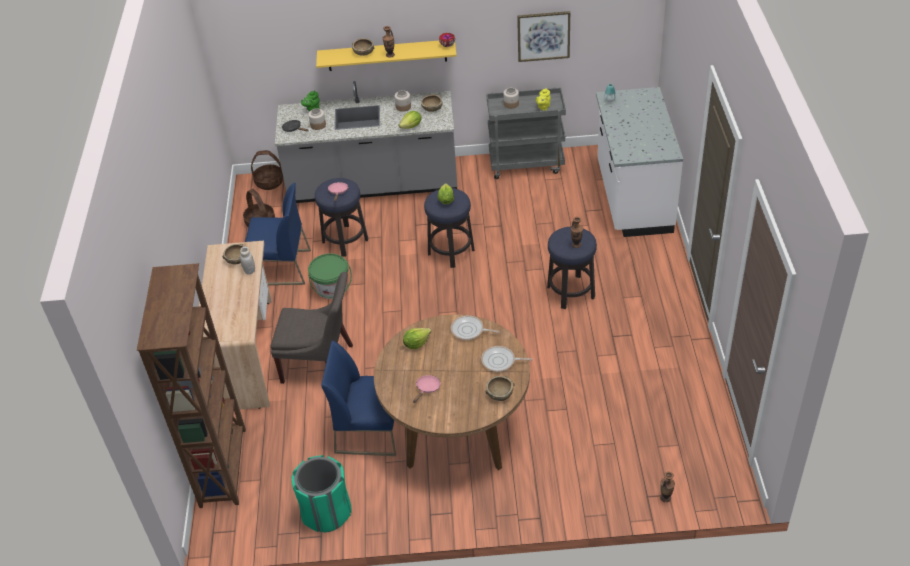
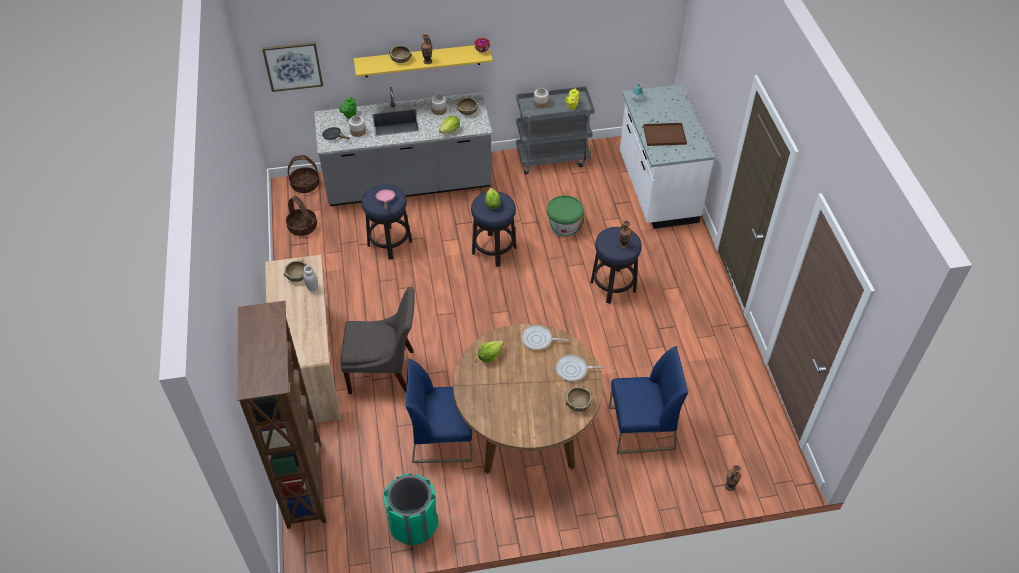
camera: 10 degrees left, 5 degrees up
(281, 268) = (330, 274): blue chair -> blue chair (641, 429)
(332, 288) = (384, 293): green bucket -> green bucket (564, 227)
(427, 389) = (507, 402): pink frying pan -> none
(543, 36) = (572, 38): picture -> picture (293, 66)
(632, 136) = (663, 135): none -> brown tray

